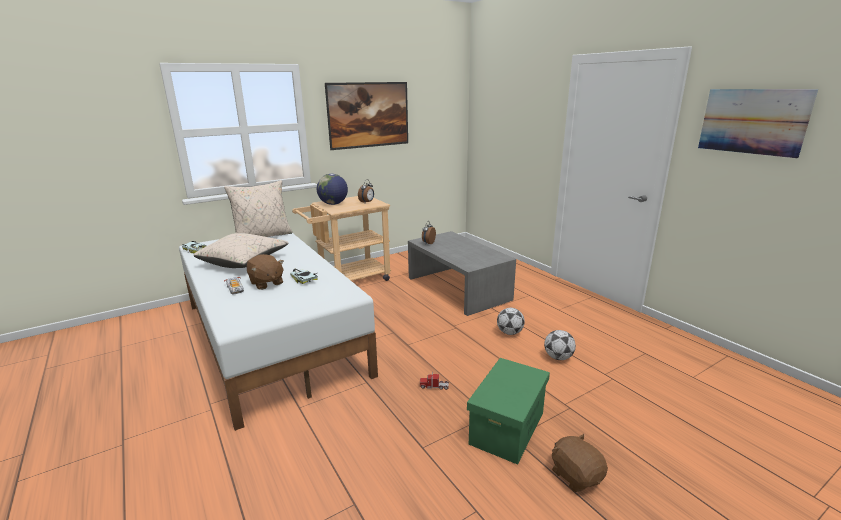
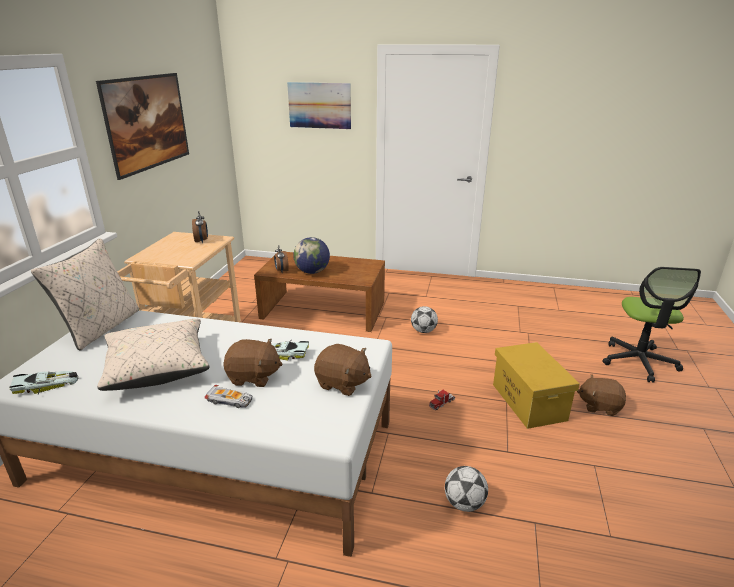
camera: 45 degrees left, 5 degrees up
(293, 306) = (342, 383): none -> brown plush toy
(333, 204) = (162, 254): globe -> globe (312, 272)
(457, 288) = (323, 310): grey coffee table -> brown coffee table
(507, 428) = (529, 402): green storage box -> yellow storage box
(558, 357) = (480, 334): football -> football (464, 503)
(714, 472) = (639, 361): none -> office chair
(752, 121) = (553, 107): picture -> picture (319, 105)

